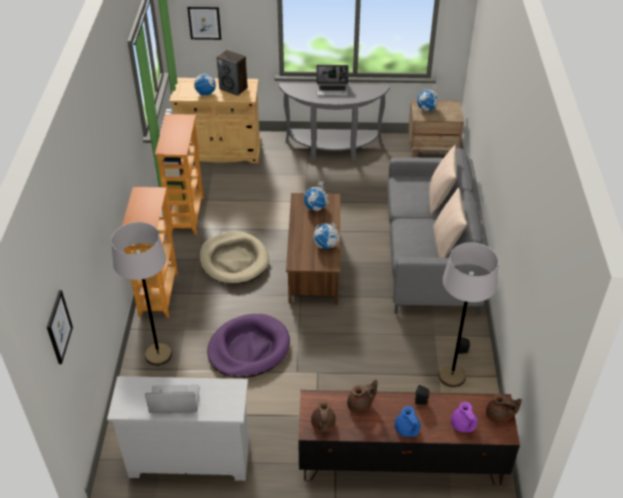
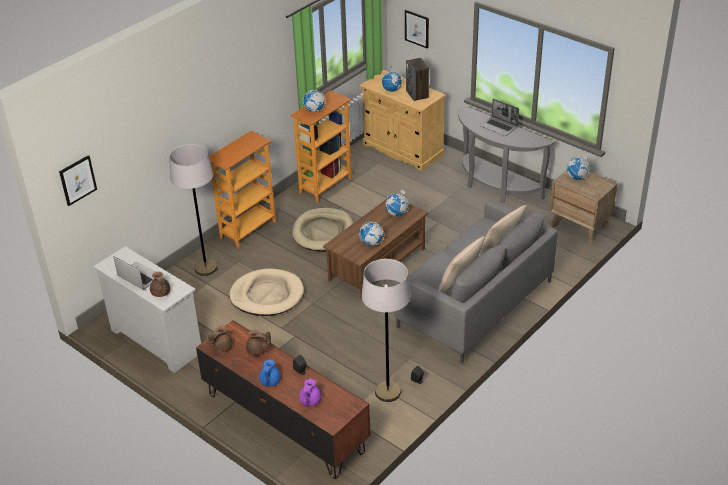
camera: 40 degrees right, 5 degrees down
(174, 139) = (314, 110): none -> globe
(248, 348) = (267, 295): purple dog bed -> beige dog bed
(499, 416) = (342, 410): brown teapot -> brown teapot (161, 293)

